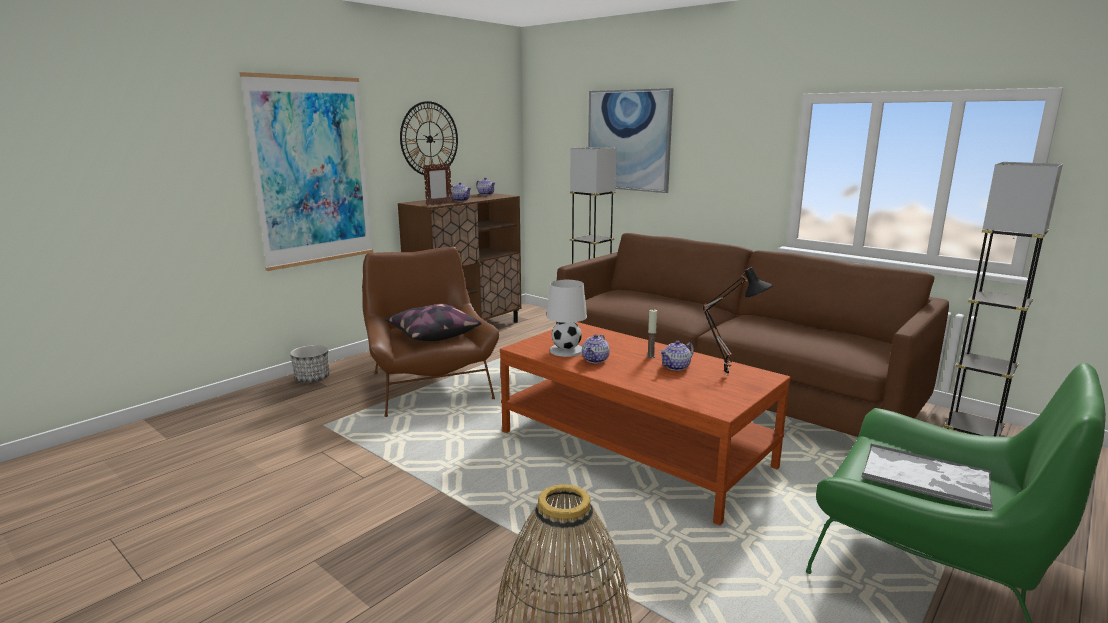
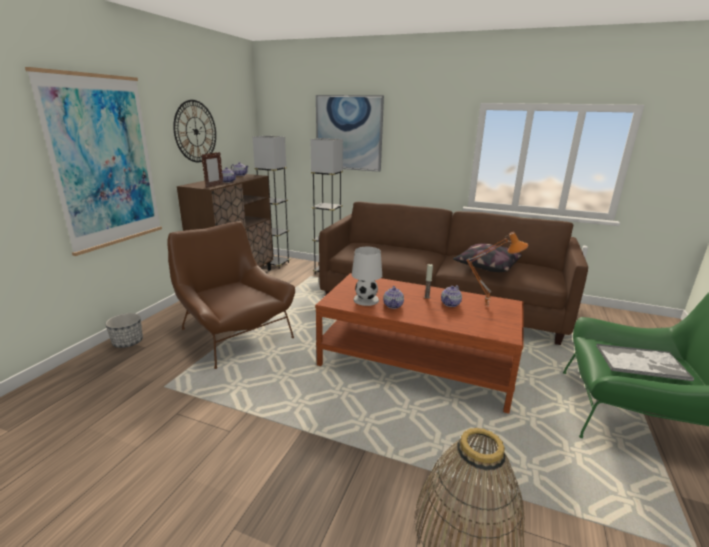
camera: 20 degrees left, 5 degrees up
(432, 335) = (238, 295): pillow -> pillow (486, 267)
(728, 375) = (487, 305): black table lamp -> orange table lamp
(973, 432) = (589, 315): grey floor lamp -> grey floor lamp (276, 264)

